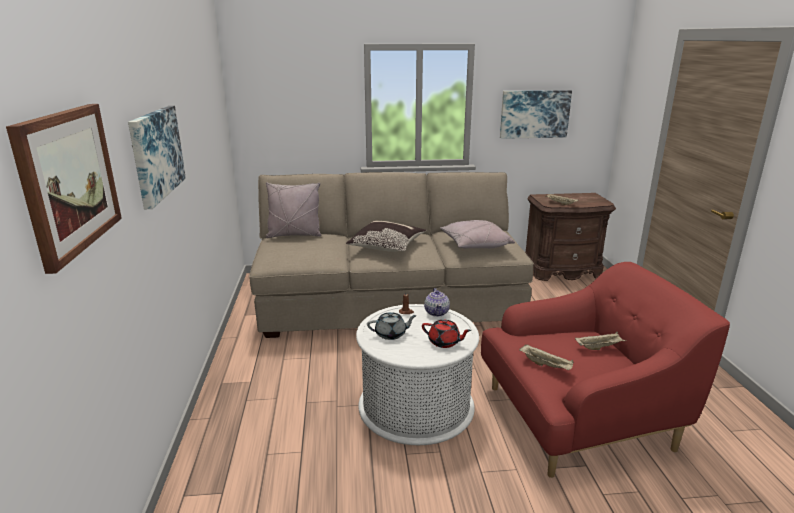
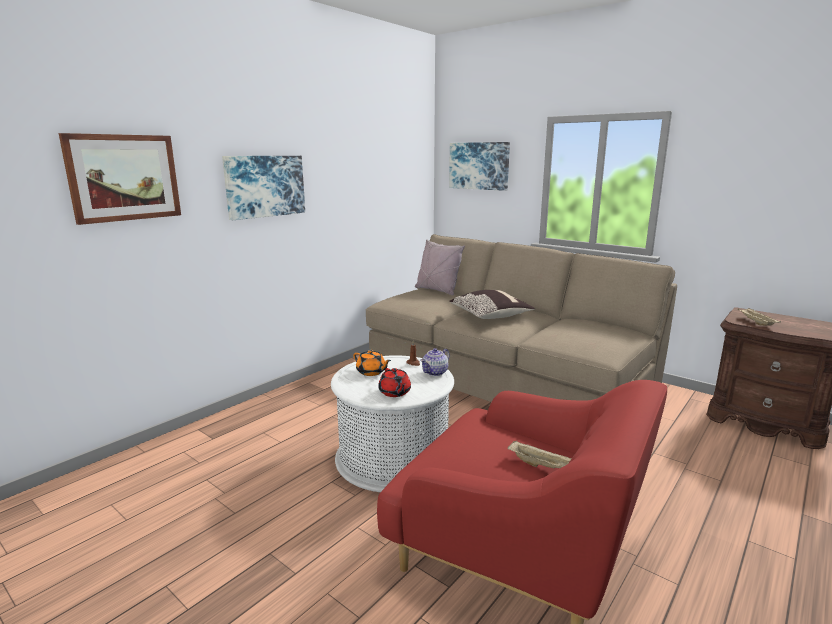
camera: 45 degrees right, 5 degrees down
(391, 334) = (371, 372): grey teapot -> orange teapot
(475, 245) = (572, 335): purple pillow -> none
(534, 114) = (751, 200): picture -> picture (479, 166)
(546, 365) = (452, 450): beige tray -> none

